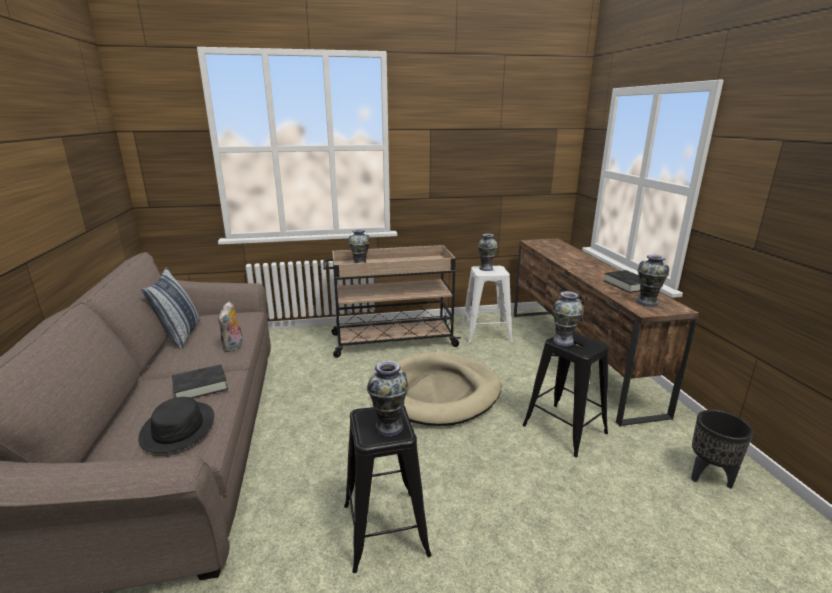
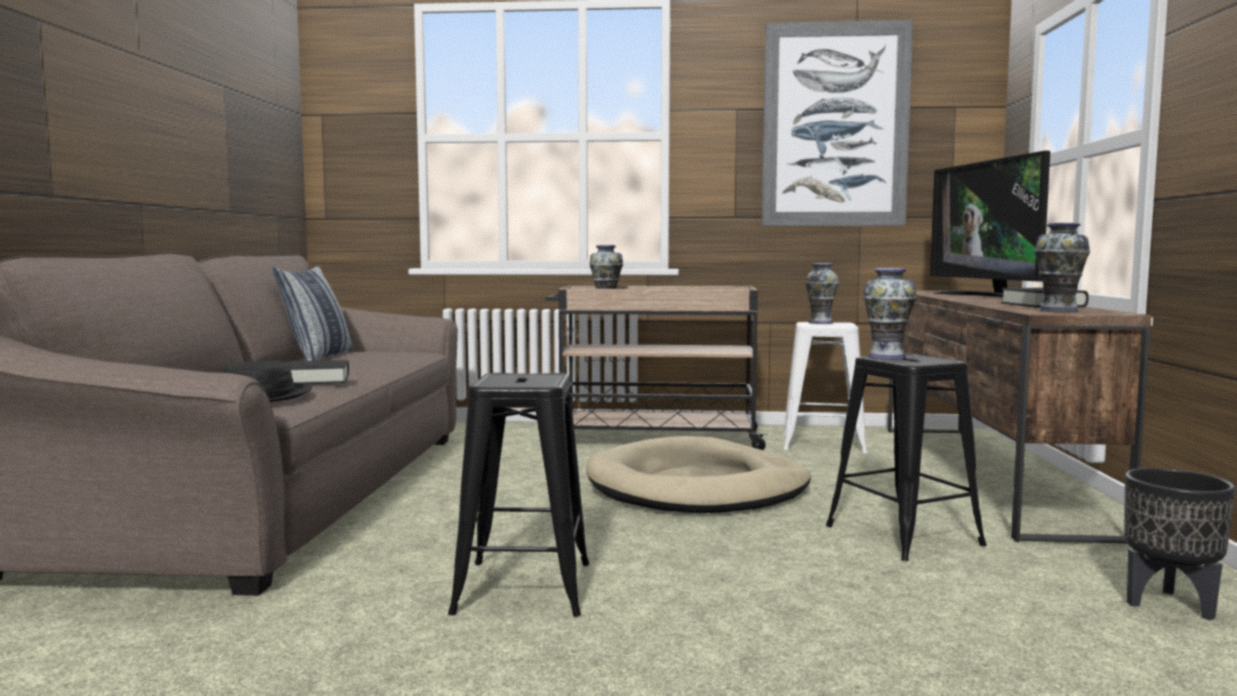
camera: 15 degrees right, 15 degrees down
(234, 347) = (381, 366): plush toy -> none
(389, 427) = (528, 381): vase -> none
(489, 140) = (835, 125): none -> picture
(582, 259) = (987, 296): none -> television

